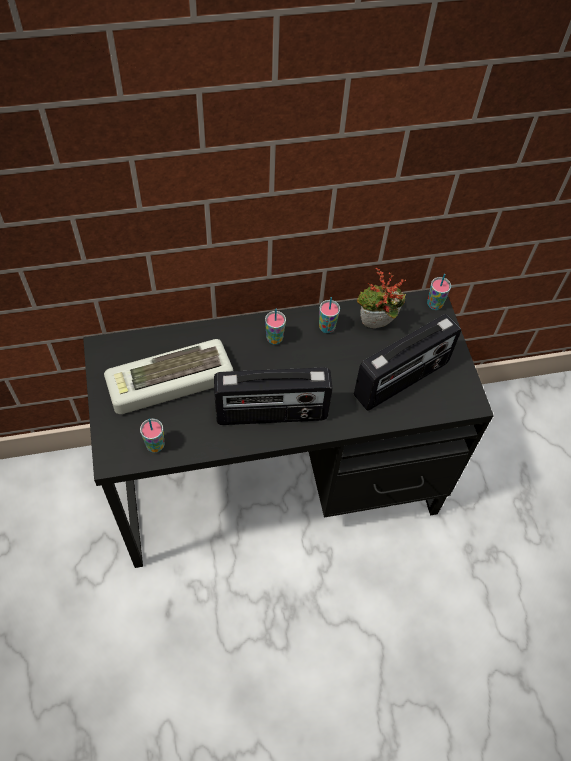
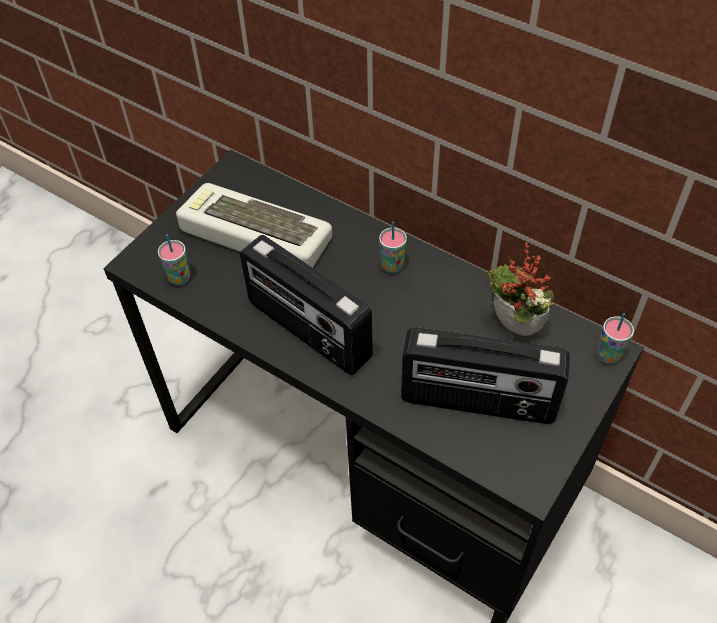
camera: 50 degrees right, 5 degrees down
(327, 327) = (457, 293): cup -> none

